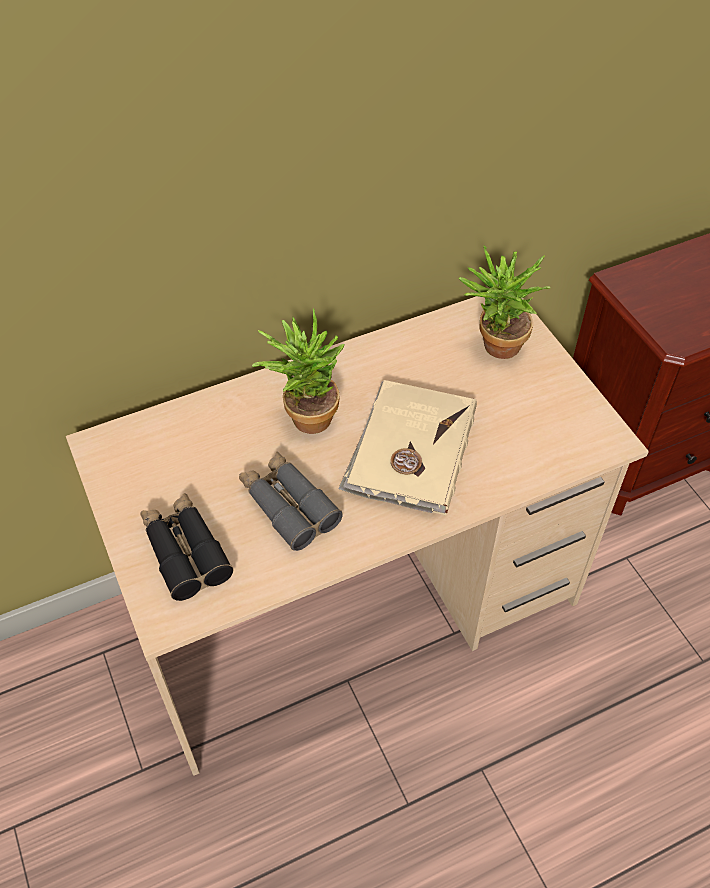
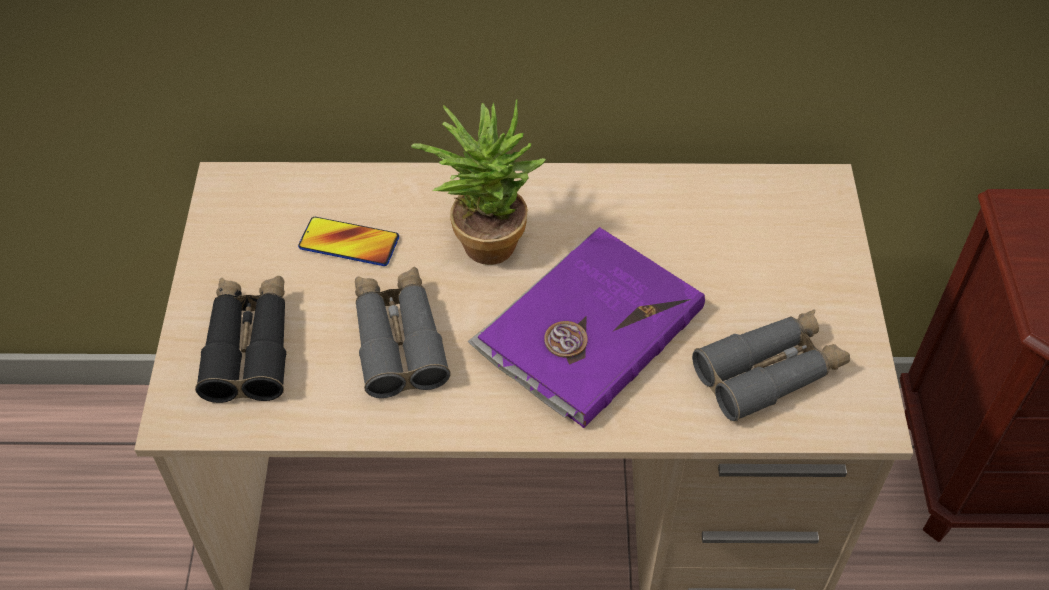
camera: 25 degrees right, 0 degrees up
(213, 453) = (349, 243): none -> phone
(409, 451) = (587, 329): beige book -> purple book
(494, 348) = (777, 239): potted plant -> none
(538, 434) = (769, 372): none -> grey binoculars

